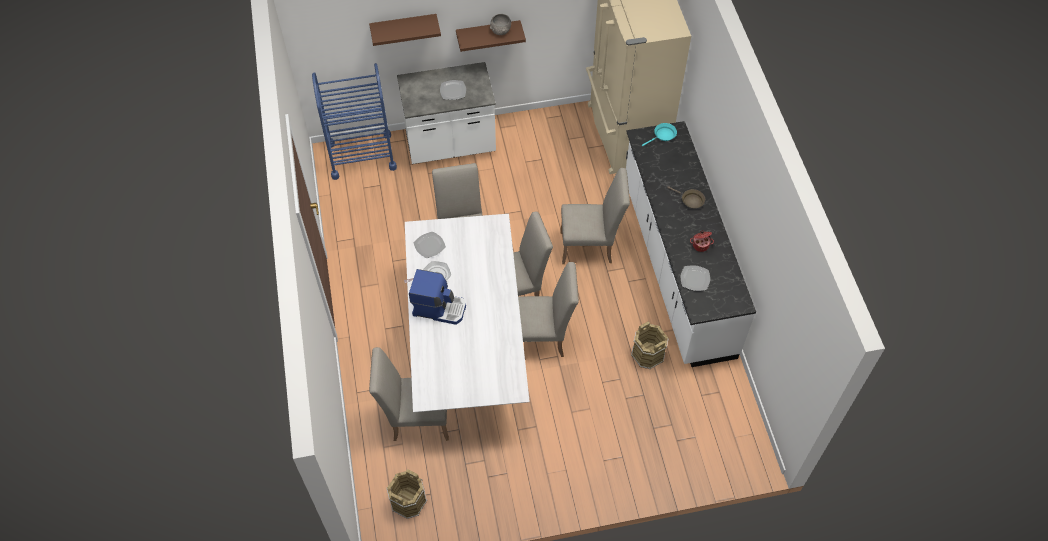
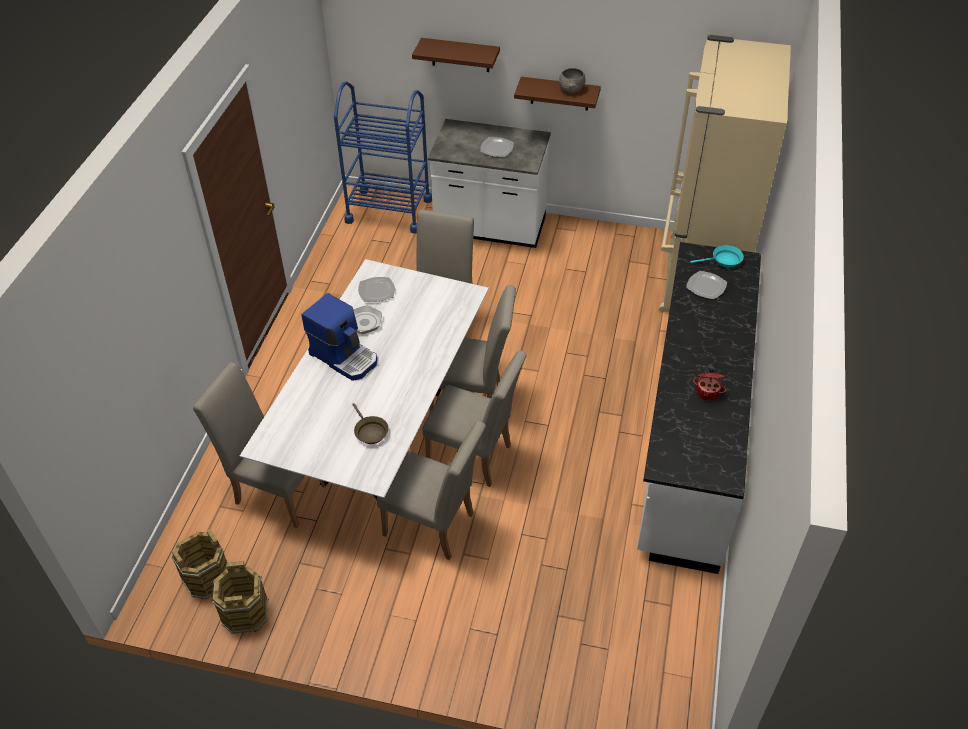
camera: 25 degrees right, 10 degrees down
(591, 247) = (593, 379): beige chair -> beige chair (435, 527)
(647, 355) = (598, 524): brown bucket -> brown bucket (245, 613)
(690, 200) = (721, 339): brown frying pan -> brown frying pan (370, 431)
(694, 279) = (677, 428): plate -> plate (705, 286)

